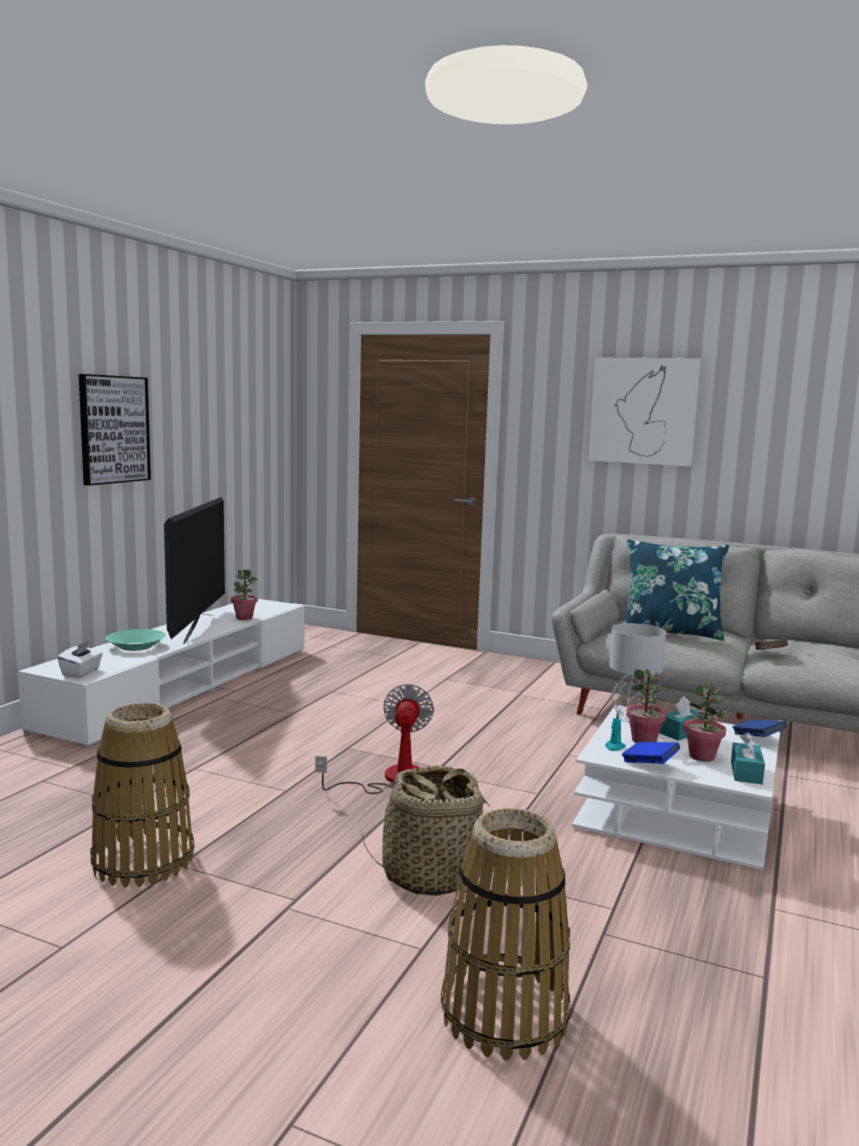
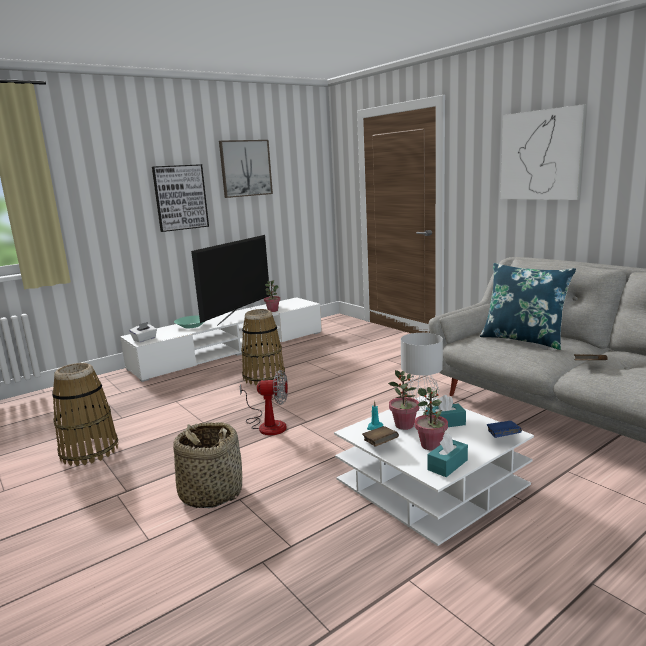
camera: 30 degrees right, 5 degrees up
(197, 390) = (245, 168): none -> picture
(390, 779) = (267, 425): fan -> fan turned 60 degrees clockwise
(504, 1014) = (137, 596): basket -> basket (264, 377)
(649, 764) = (380, 445): blue book -> brown book

